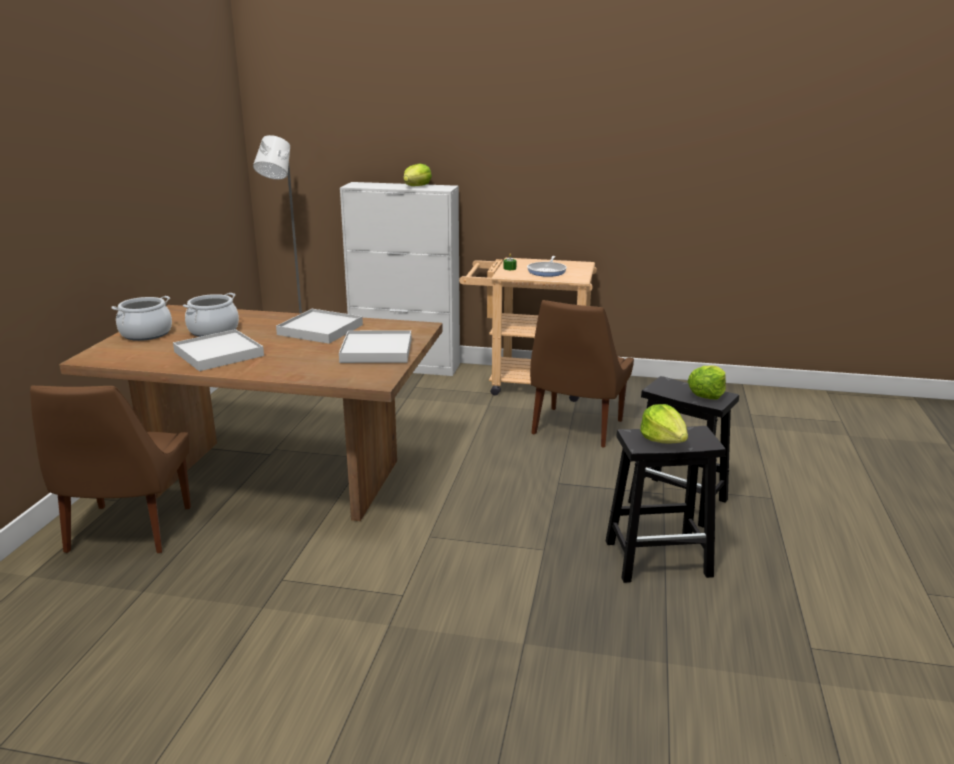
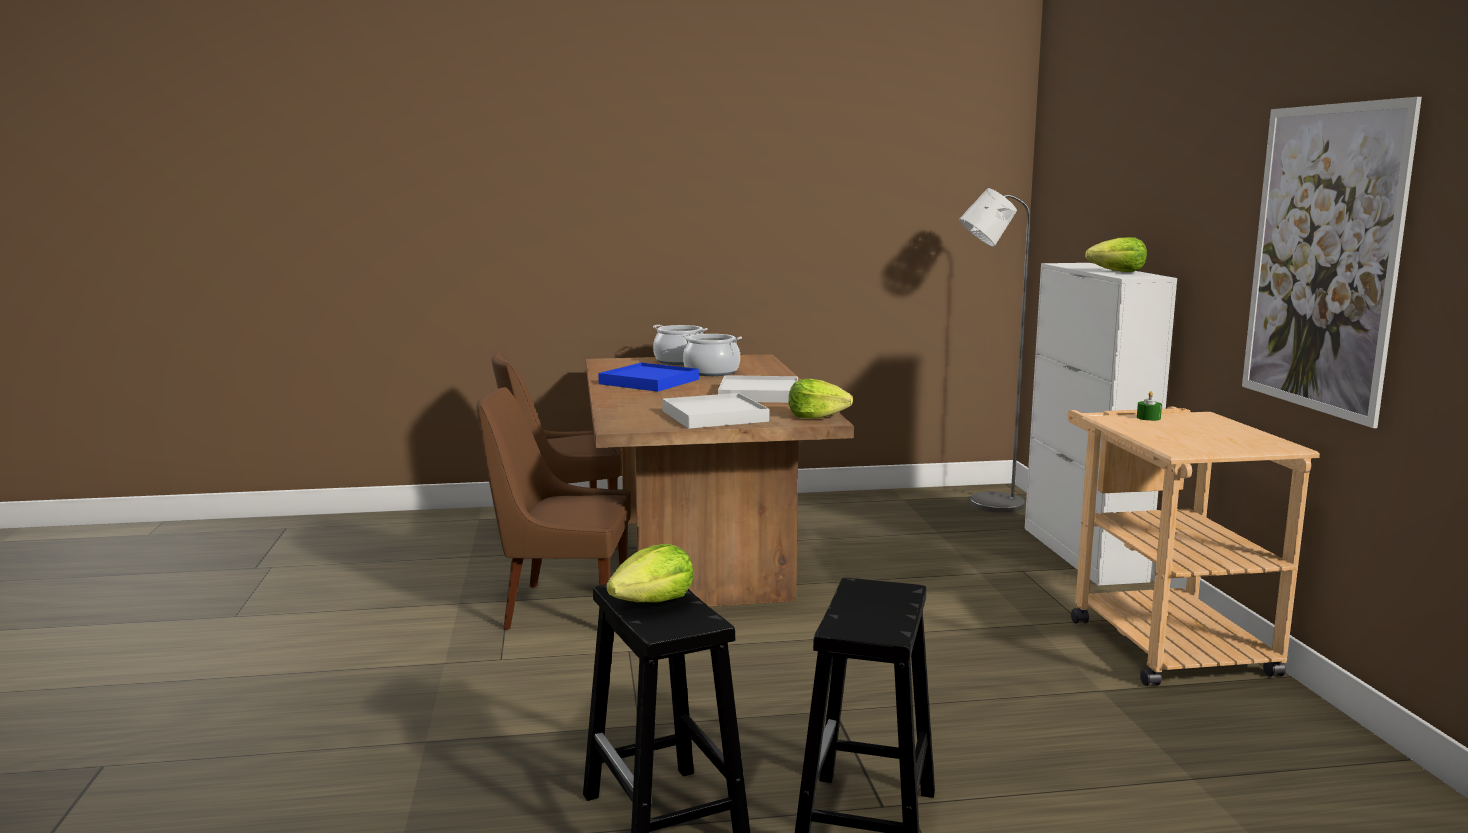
camera: 70 degrees right, 10 degrees down
(219, 354) = (649, 382): white tray -> blue tray
(547, 271) = (1180, 434): frying pan -> none
(576, 429) = (1038, 700): brown chair -> brown chair (561, 607)
(580, 167) = (1323, 259): none -> picture
(707, 394) = (878, 621): lettuce -> lettuce (816, 416)

